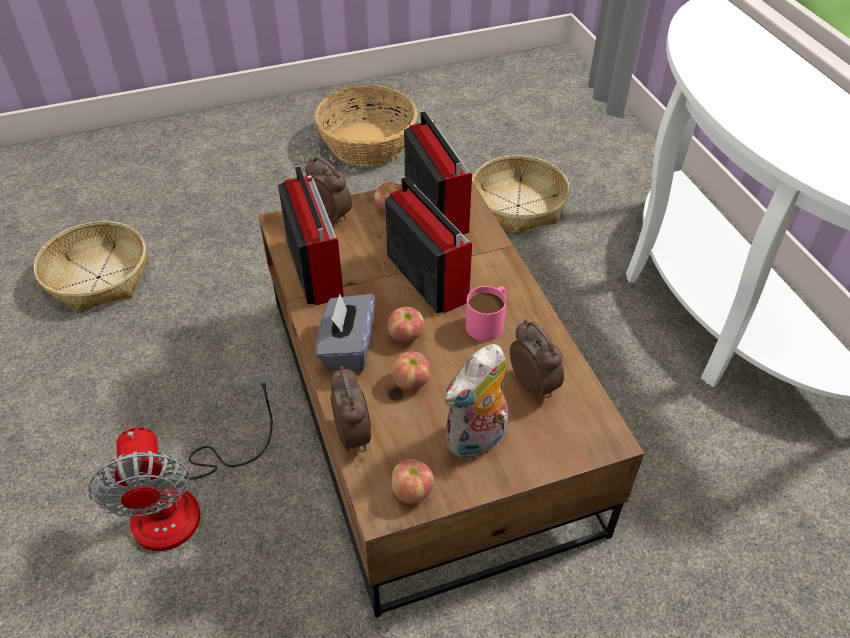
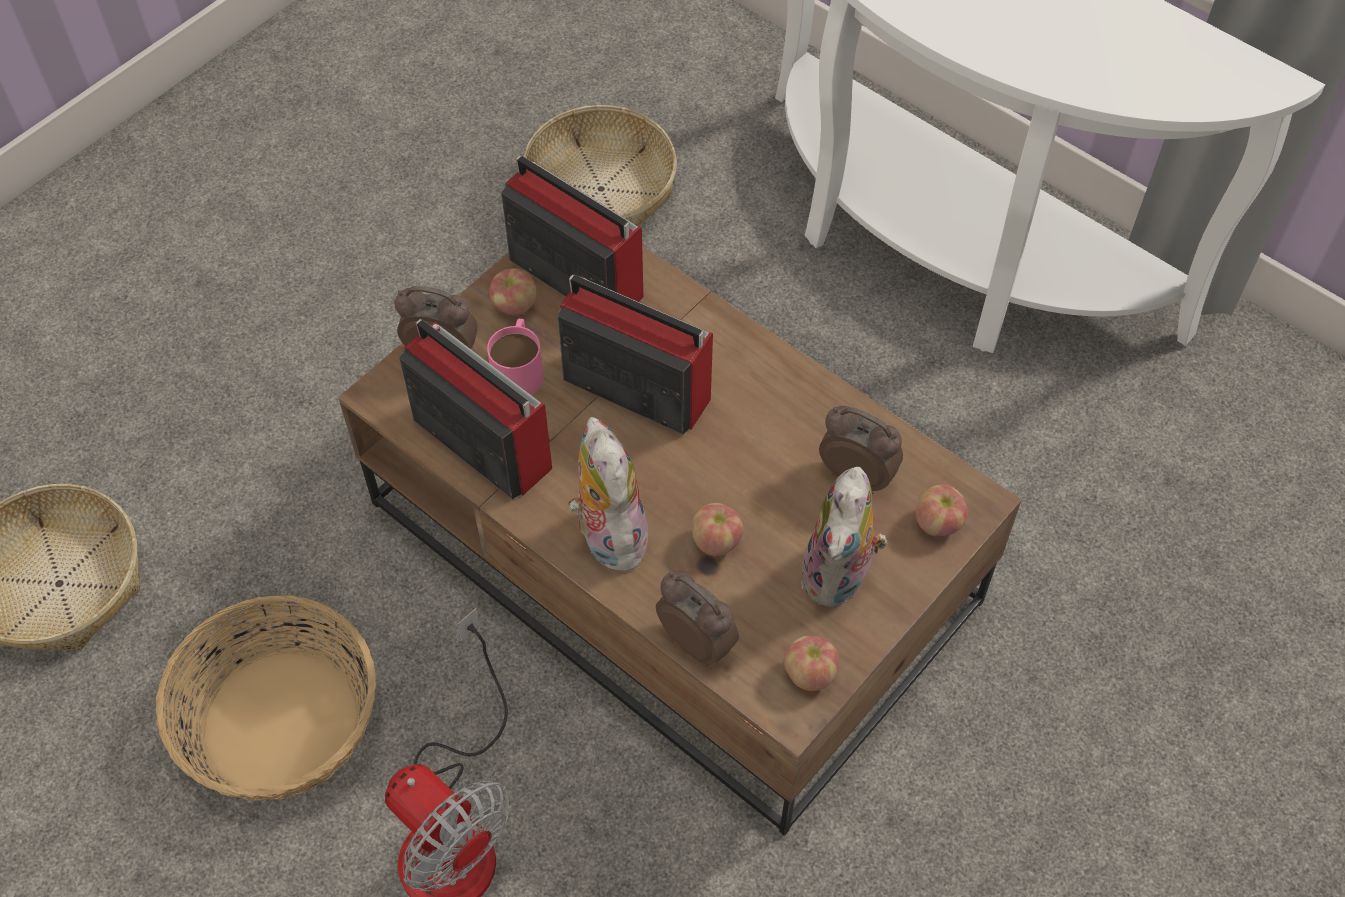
camera: 30 degrees left, 10 degrees up
(347, 348) = (608, 534): grey tissue box -> plush toy
(367, 143) = (309, 173): basket -> basket (280, 722)
(406, 336) = (667, 483): apple -> apple (938, 523)
(489, 321) = (752, 415): pink mug -> pink mug (519, 368)

